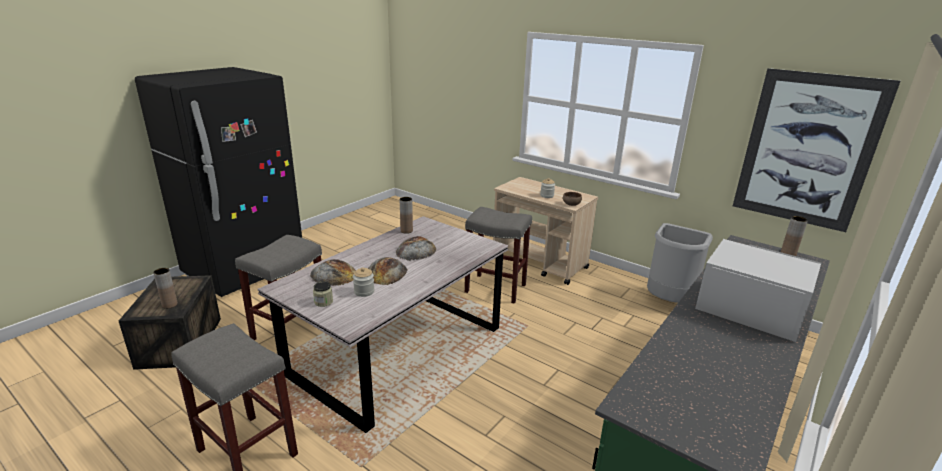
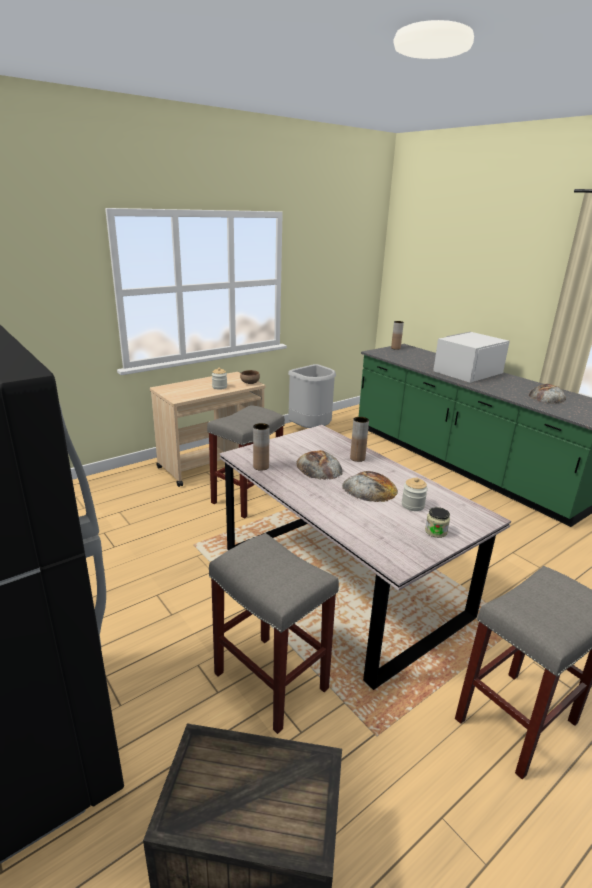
camera: 75 degrees left, 0 degrees up
(170, 305) = (289, 779): brown vase -> brown vase (357, 458)
(334, 274) = (369, 522): bread -> bread (547, 396)
(807, 150) = (348, 282): picture -> none

